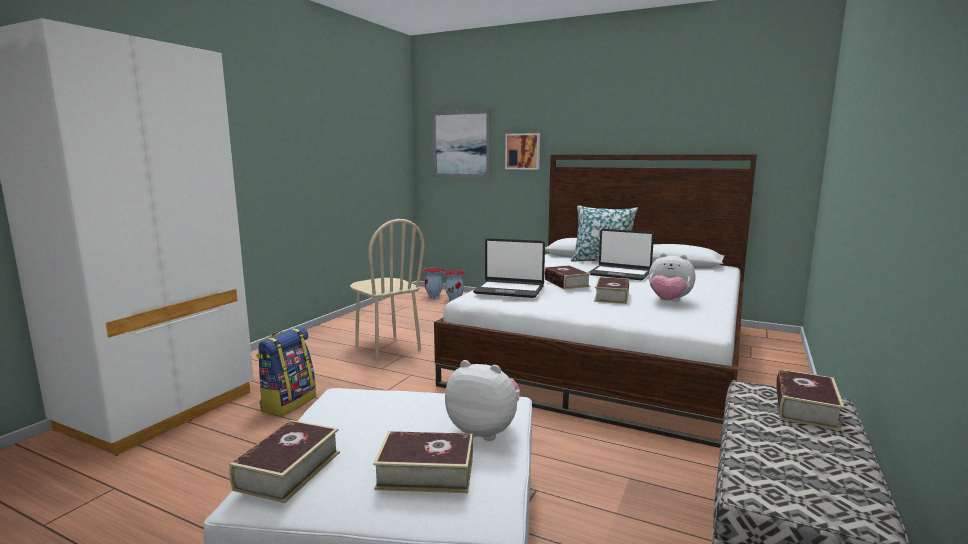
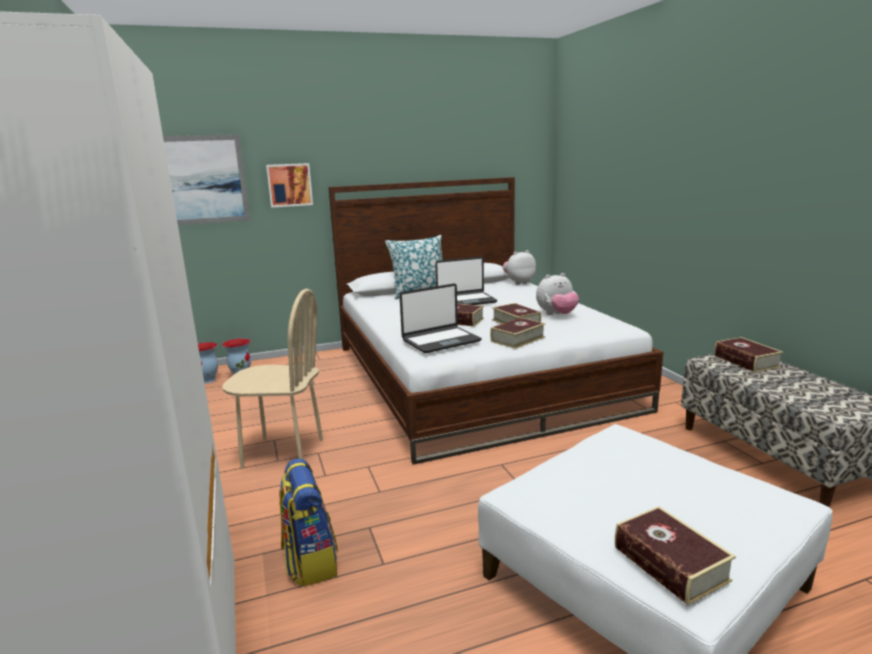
camera: 45 degrees left, 5 degrees up
(426, 472) = (725, 502): book -> book (517, 339)
(484, 430) = (670, 457): plush toy -> plush toy (518, 282)

